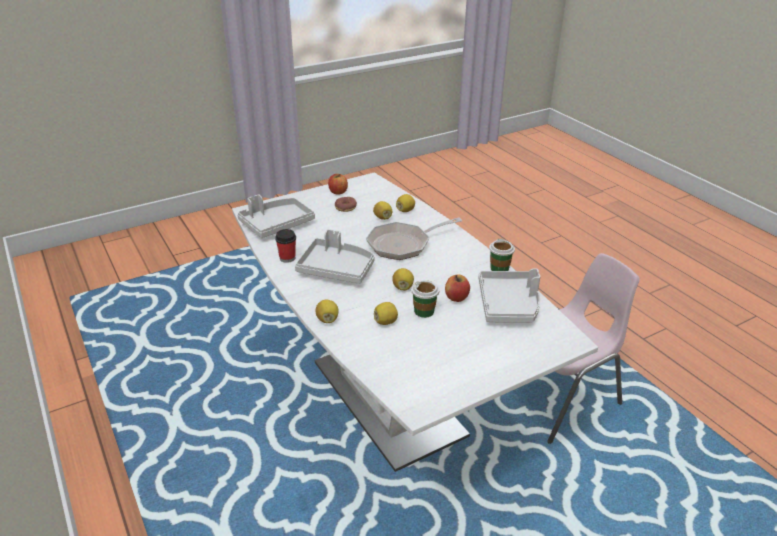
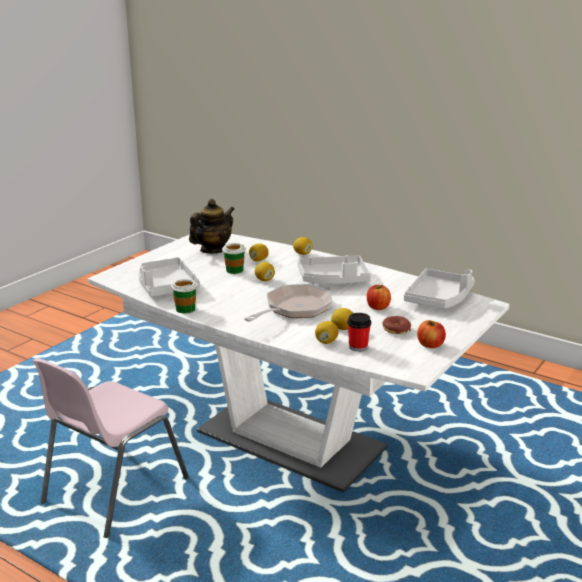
camera: 155 degrees right, 10 degrees down
(287, 258) = (385, 278): cup -> cup (358, 347)
(427, 360) = (213, 250): none -> teapot
(456, 297) = (213, 282): apple -> apple (378, 307)

